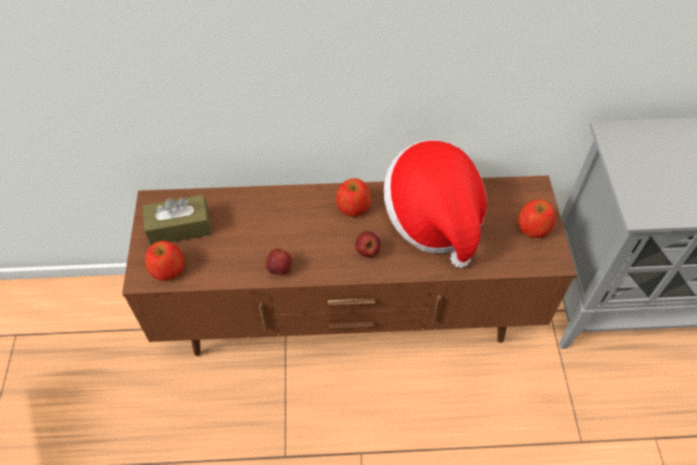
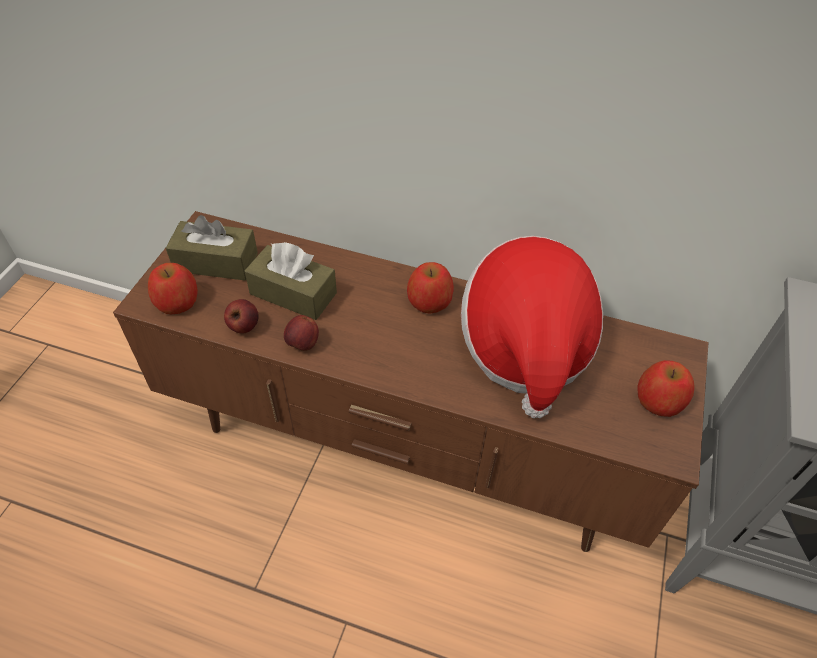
camera: 20 degrees right, 5 degrees down
(252, 233) = (293, 293): none -> brown tissue box
(367, 251) = (420, 358): apple -> apple (243, 327)

